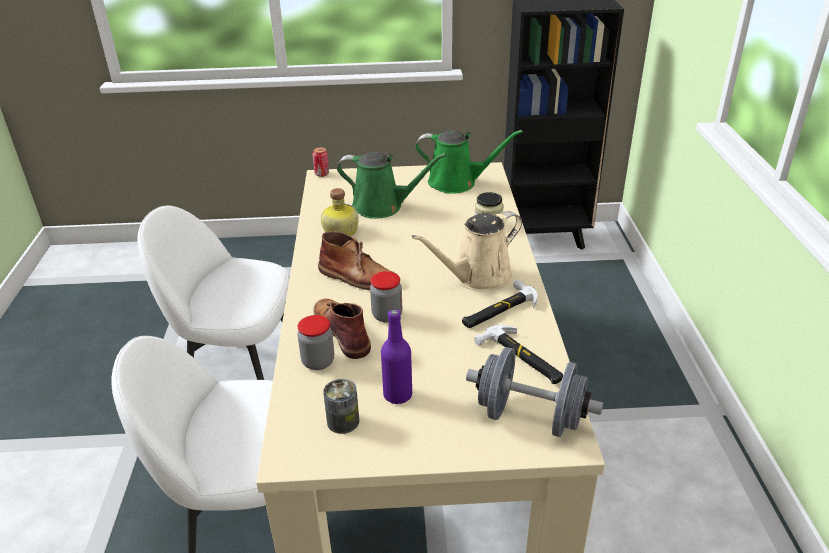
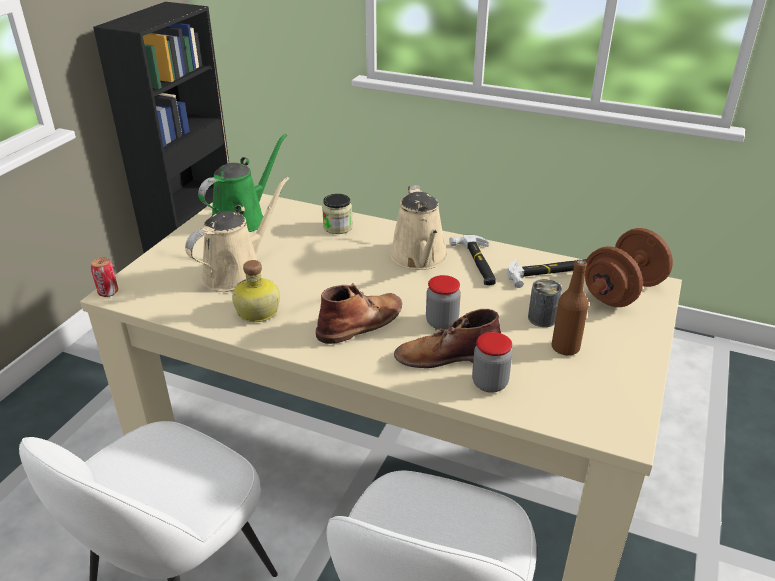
camera: 65 degrees left, 0 degrees up
(343, 421) = (588, 389): can -> can (542, 318)
(382, 206) = (237, 272): green watering can -> beige watering can
(397, 395) = (565, 348): purple bottle -> brown bottle
(530, 417) = (622, 292): grey dumbbell -> brown dumbbell

